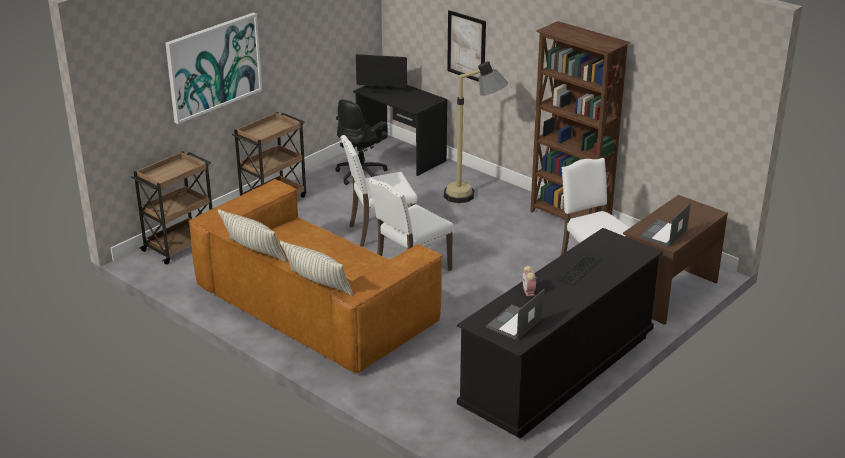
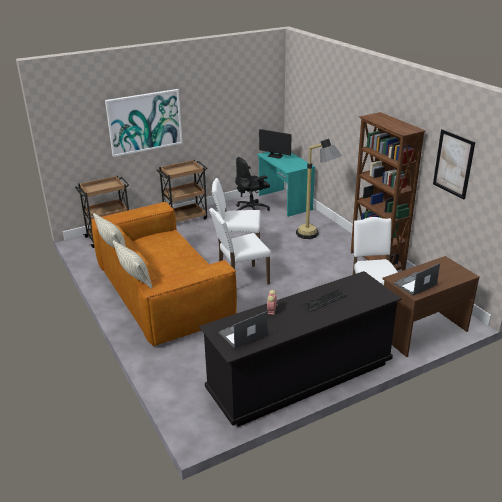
camera: 20 degrees right, 0 degrees up
(400, 156) = (284, 202): black desk -> turquoise desk
(466, 46) = (327, 129): picture -> picture (453, 164)

